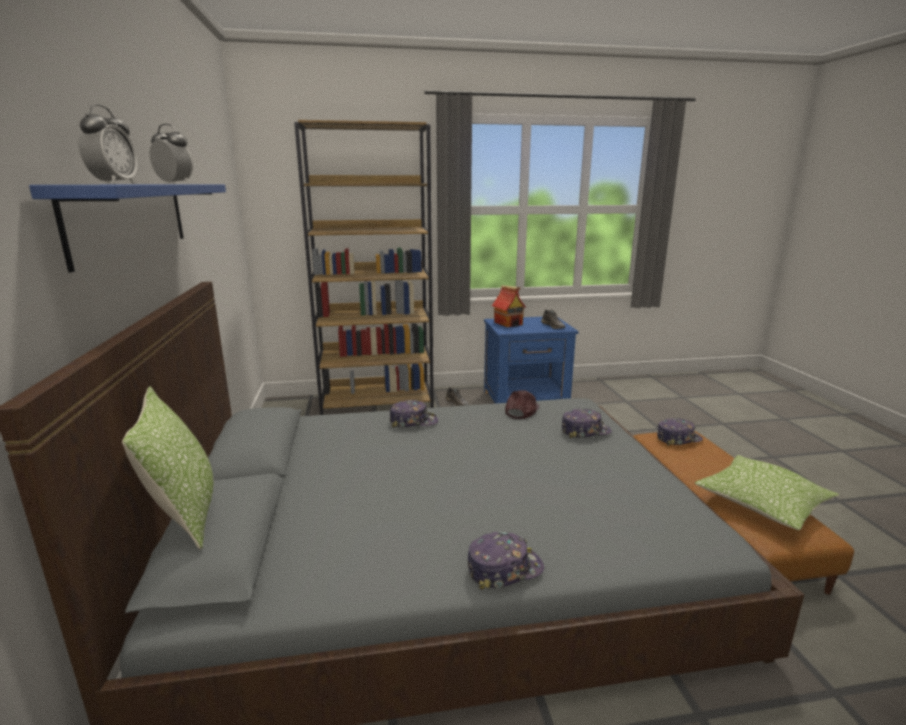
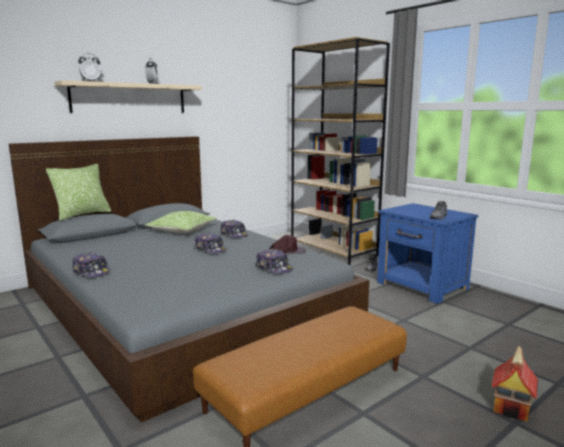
camera: 60 degrees right, 5 degrees down
(132, 218) = (130, 98): blue shelf -> beige shelf
(509, 323) = (414, 208): toy house -> toy house (512, 407)
(678, 438) = (364, 319): cap -> cap (210, 249)
(761, 504) = (274, 359): pillow -> pillow (182, 230)

